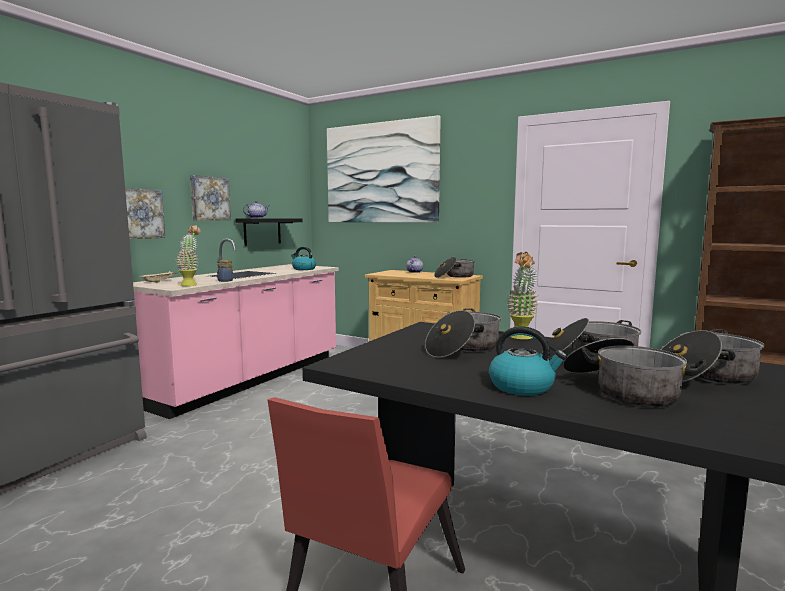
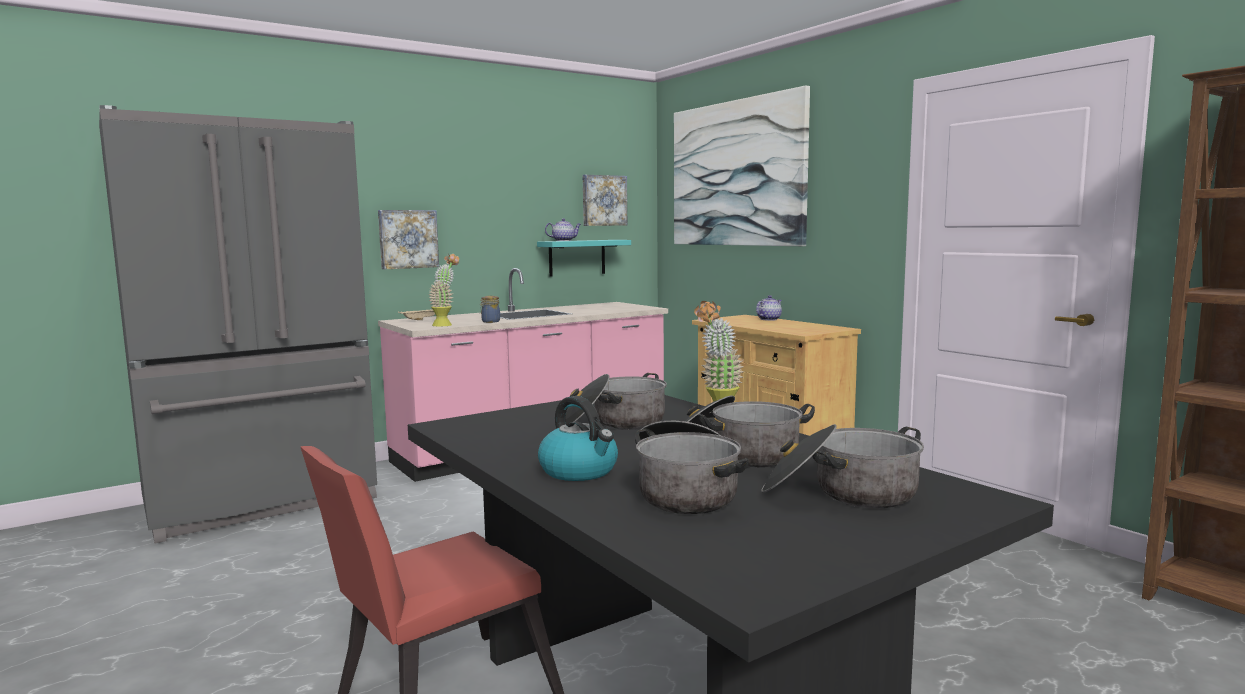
camera: 25 degrees right, 0 degrees up
(209, 198) = (500, 217): picture -> picture (603, 200)
(262, 231) = (577, 257): black shelf -> turquoise shelf
(303, 269) = (615, 309): kettle -> none
(454, 276) = (811, 328): cooking pot -> none

